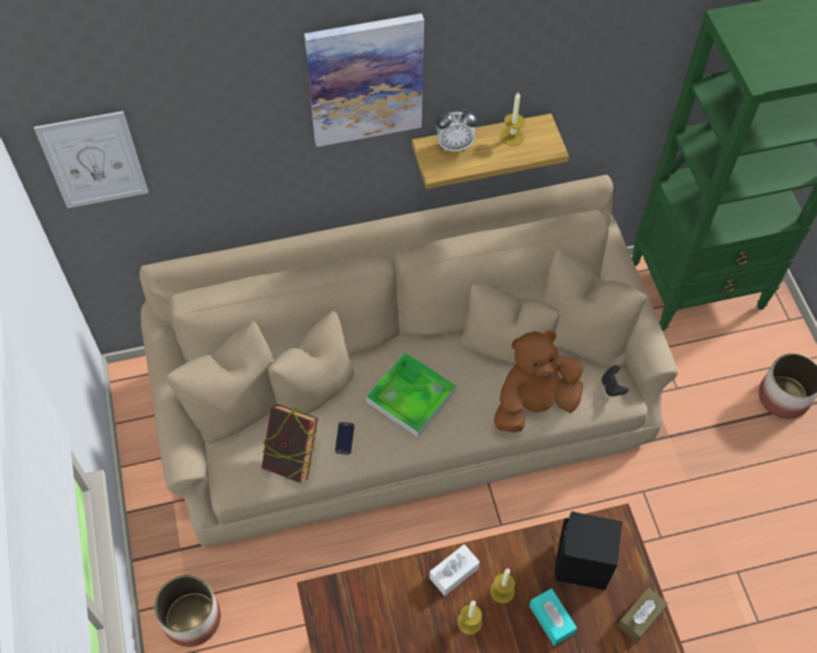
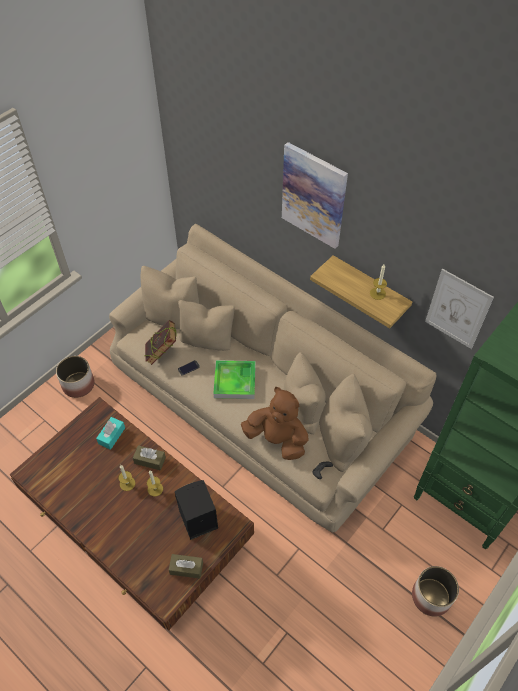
camera: 55 degrees right, 5 degrees down
(93, 160) = (189, 147): picture -> picture (457, 309)
(454, 145) = (346, 273): alarm clock -> none
(454, 573) = (150, 460): white tissue box -> brown tissue box
(551, 619) = (154, 522): turquoise tissue box -> turquoise tissue box (112, 436)

